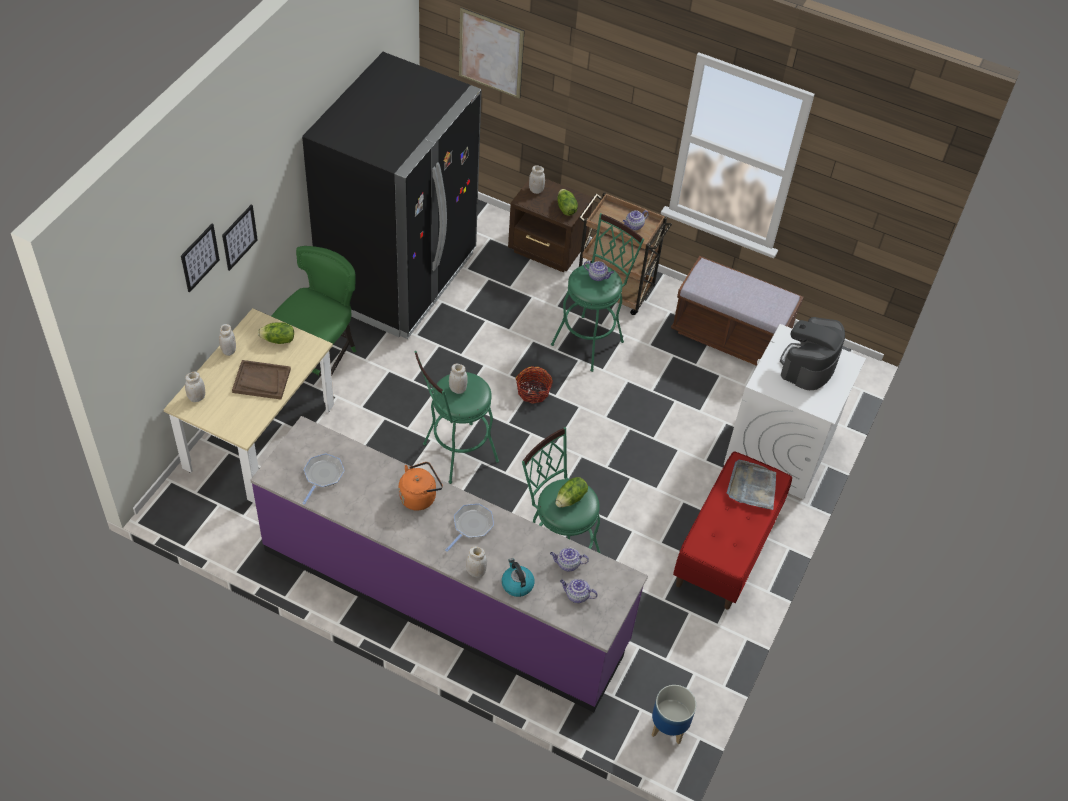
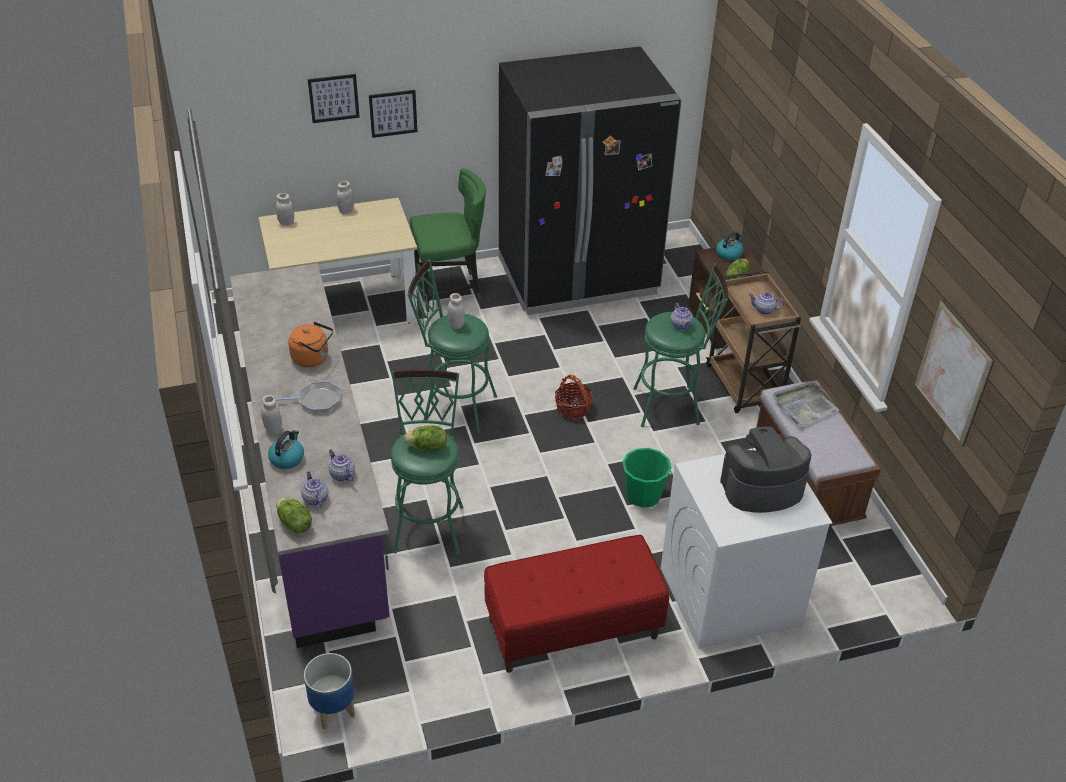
camera: 50 degrees right, 10 degrees down
(261, 381) = (338, 238): brown tray -> none
(278, 340) = (385, 223): lettuce -> lettuce (294, 524)
(323, 475) = (274, 303): frying pan -> none
(491, 53) = (742, 95): picture -> picture (953, 373)
(536, 190) = (729, 254): white jar -> kettle
(654, 422) = (643, 495): none -> green bucket
(752, 487) = (617, 571): grey tray -> grey tray (804, 406)

